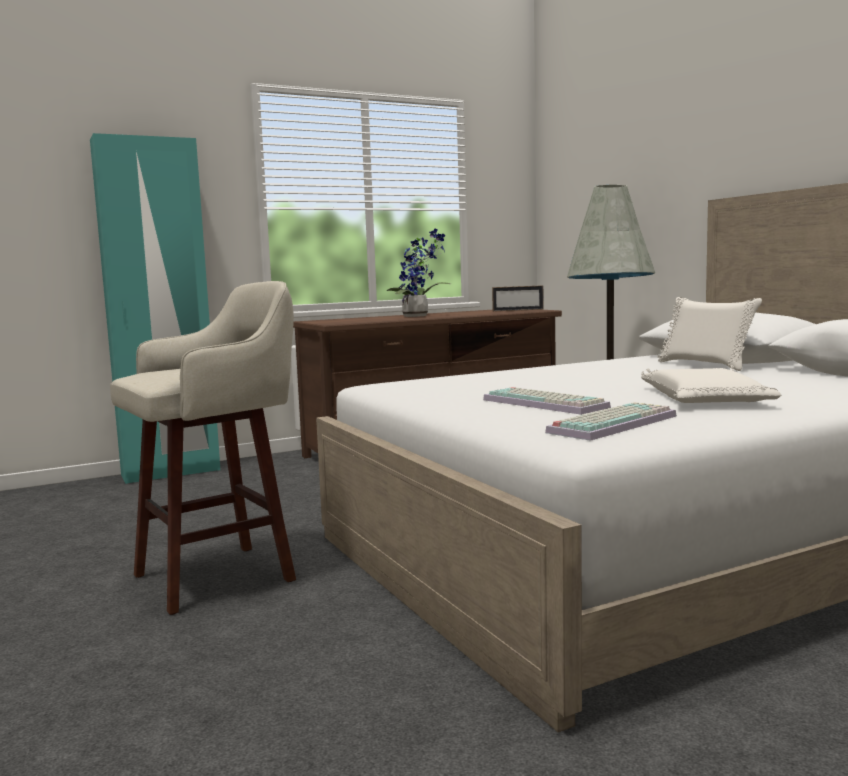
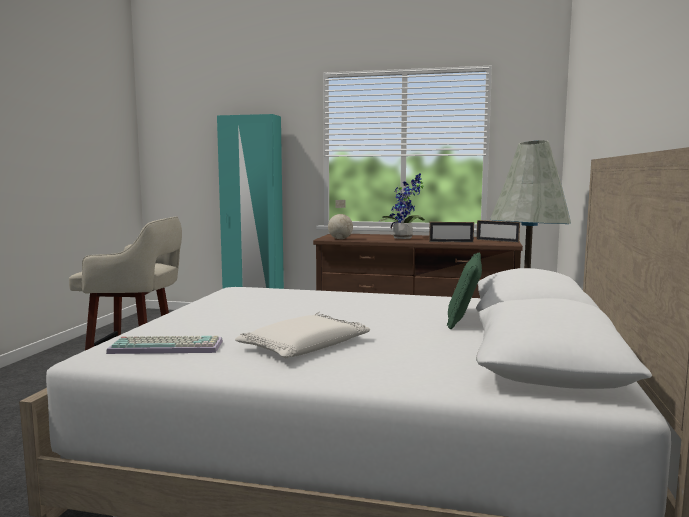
camera: 40 degrees right, 0 degrees up
(351, 322) = (340, 239): none -> globe
(485, 314) = (451, 242): none -> picture frame
(547, 403) = (221, 323): keyboard -> none
(705, 366) = (463, 318): white pillow -> green pillow

